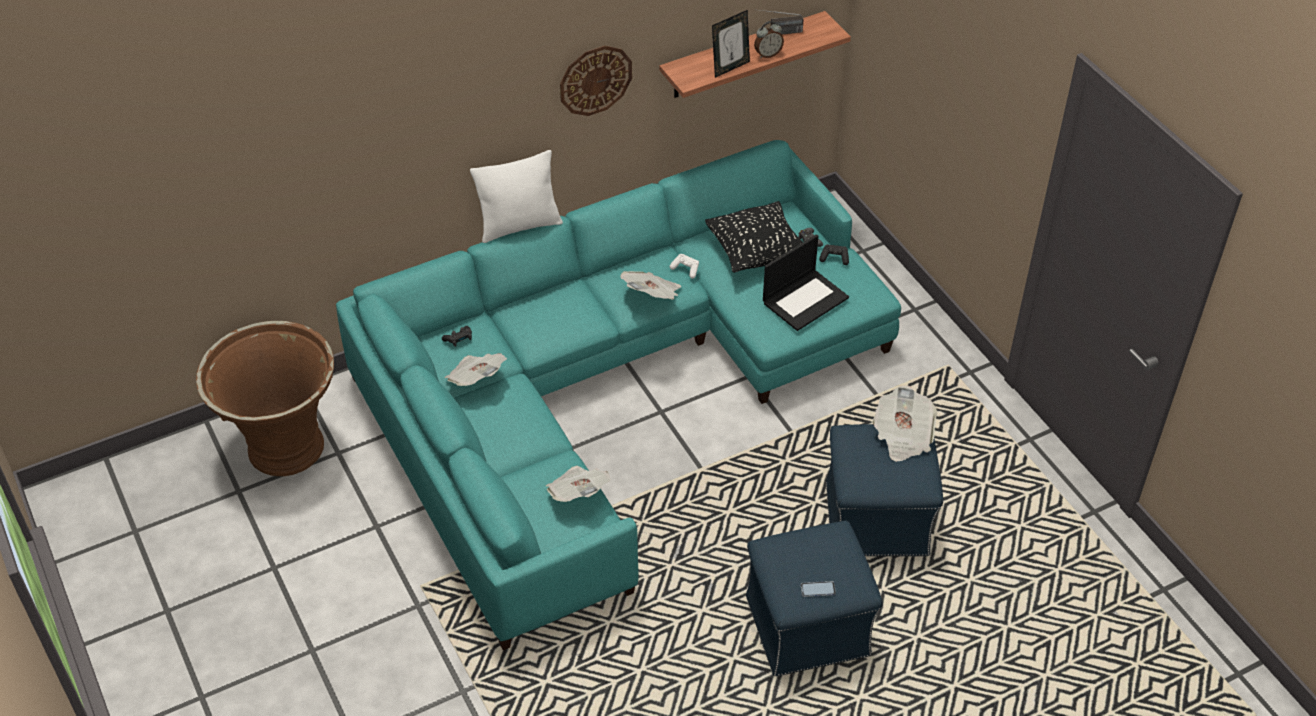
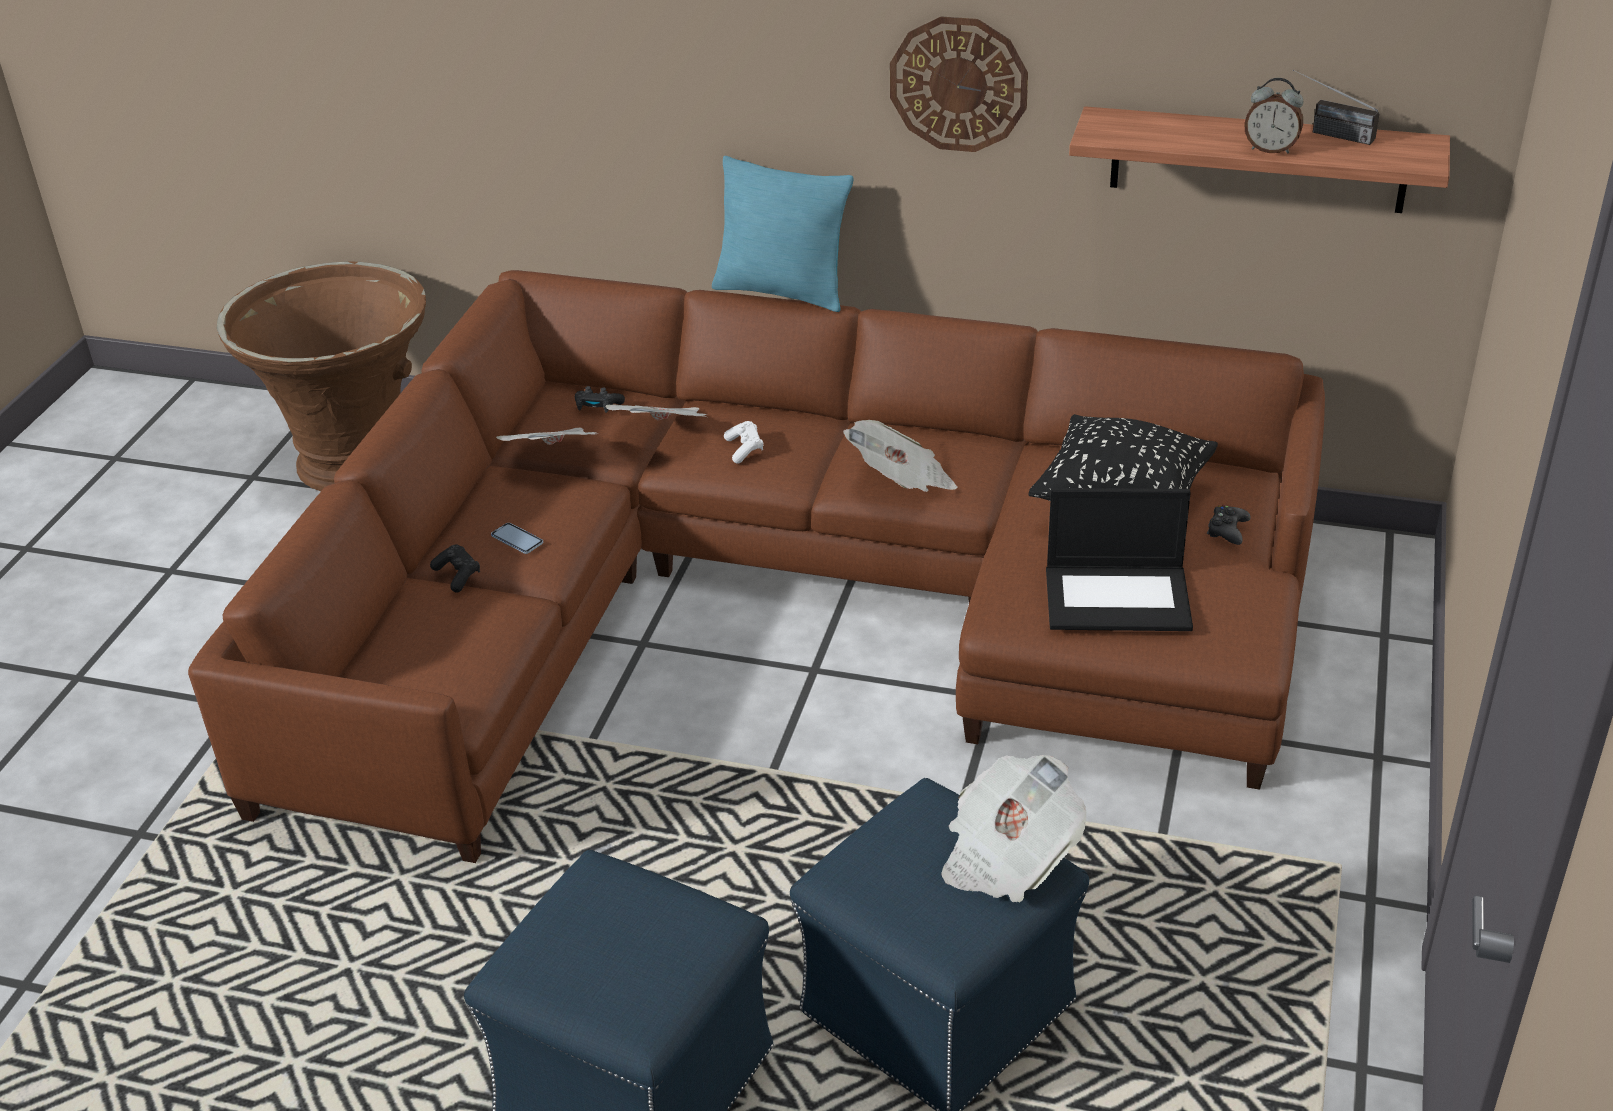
camera: 45 degrees right, 10 degrees down
(519, 226) = (782, 292): white pillow -> turquoise pillow
(578, 493) = (476, 650): newspaper -> newspaper (663, 433)
(607, 386) = (786, 601): turquoise sofa -> brown sofa
(685, 269) = (992, 475): white game controller -> white game controller (744, 449)
(730, 67) = (1185, 143): picture frame -> none
(818, 589) = (573, 979): phone -> phone (517, 539)
(834, 258) = (1239, 570): black game controller -> black game controller (458, 575)

